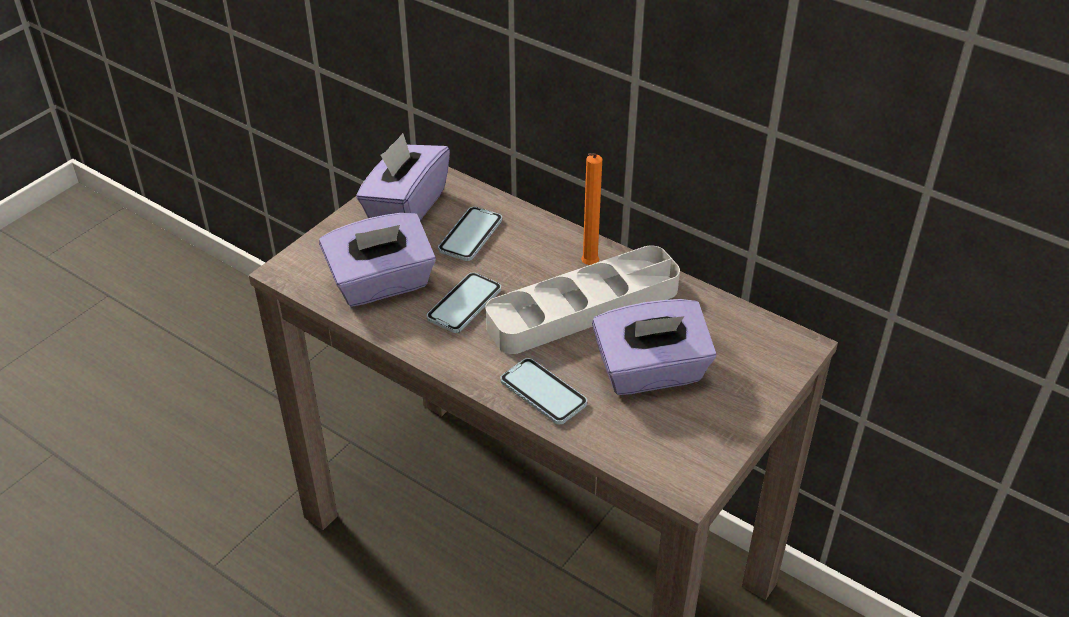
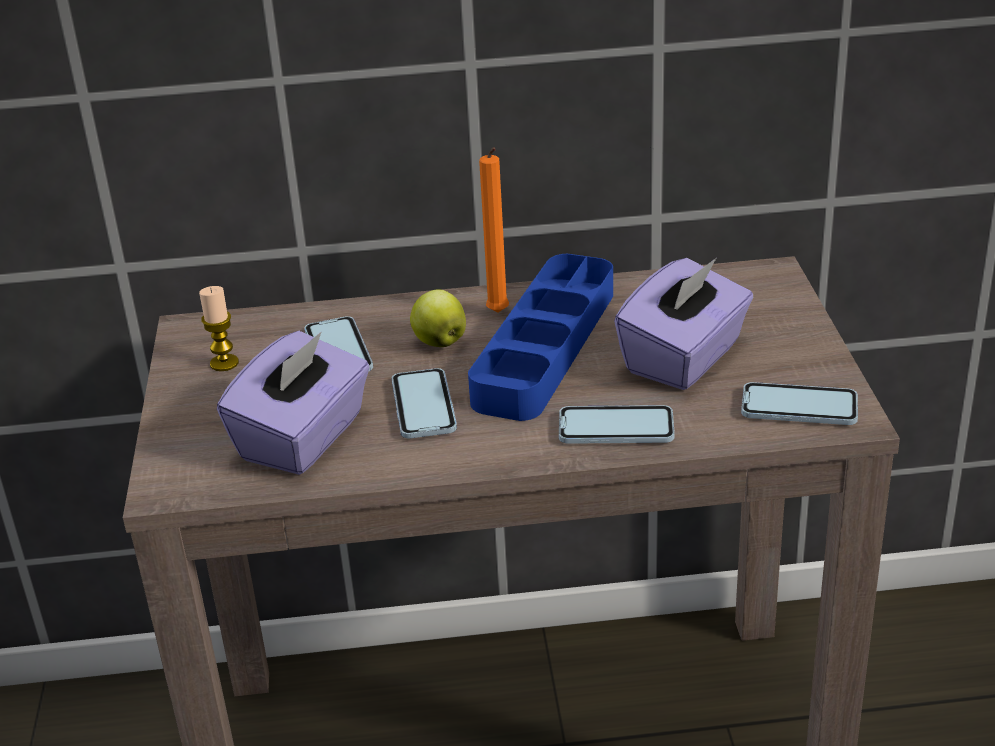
camera: 40 degrees left, 10 degrees down
(406, 206) = (224, 363): purple tissue box -> candle
(530, 265) = (439, 342): none -> apple
(583, 307) = (545, 346): grey tray -> blue tray
(668, 456) = (799, 407): none -> phone

